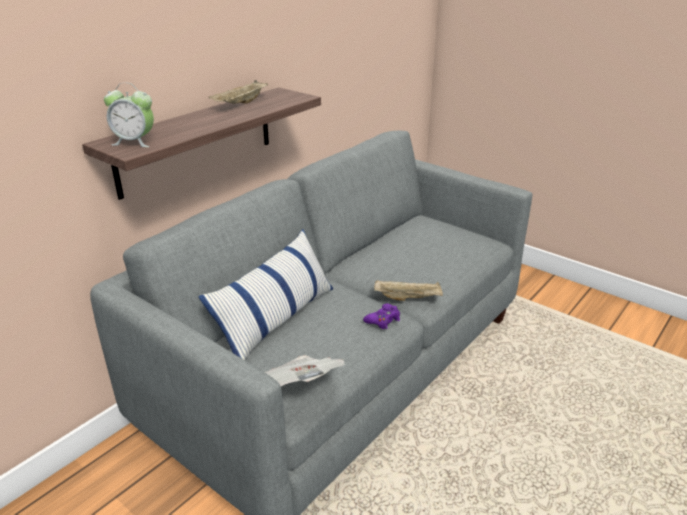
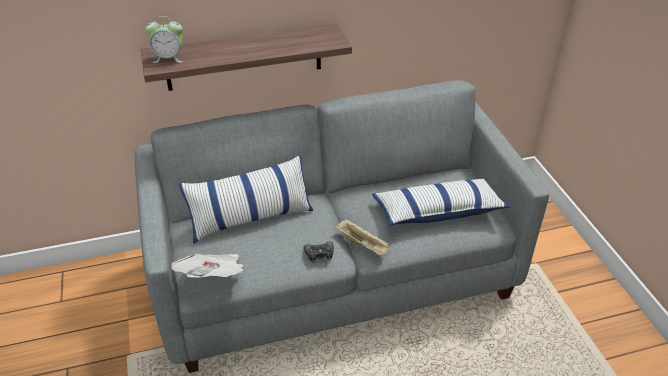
camera: 35 degrees right, 10 degrees up
(134, 142) = (169, 58): alarm clock -> alarm clock turned 45 degrees counterclockwise
(241, 104) = (282, 37): beige tray -> none
(383, 320) = (319, 254): purple game controller -> black game controller
(440, 249) = (437, 211): none -> pillow

